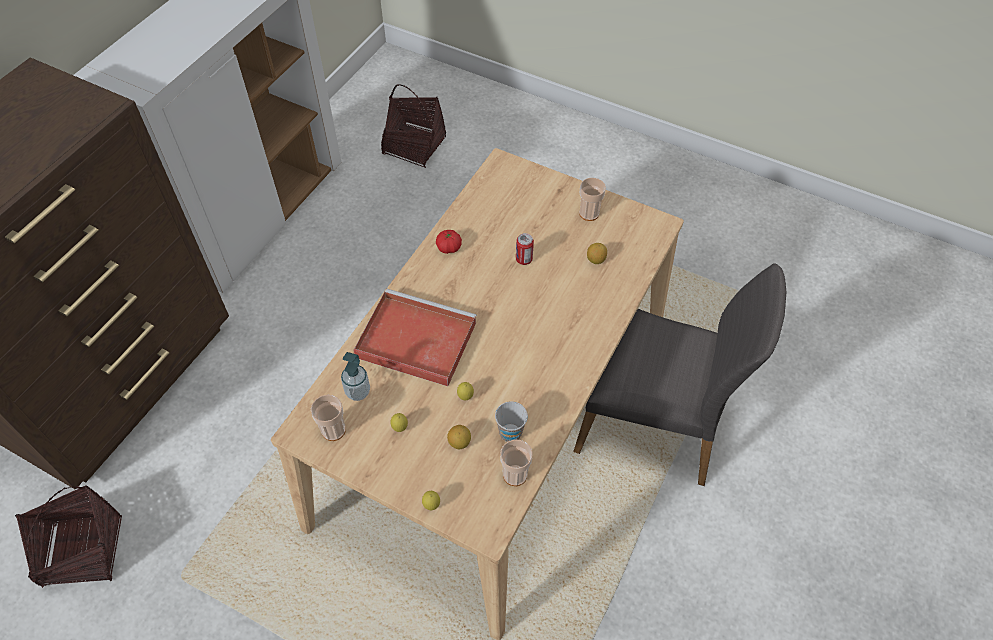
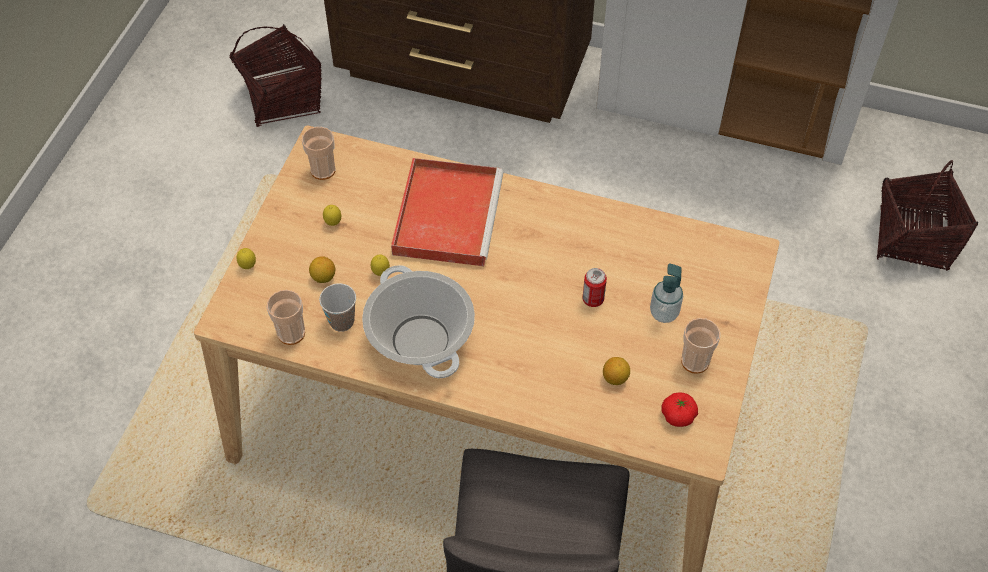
camera: 80 degrees right, 0 degrees up
(358, 392) = (371, 179): soap dispenser -> soap dispenser (664, 313)
(449, 247) = (589, 221): tomato -> tomato (678, 416)
(540, 377) = (420, 340): none -> cooking pot

